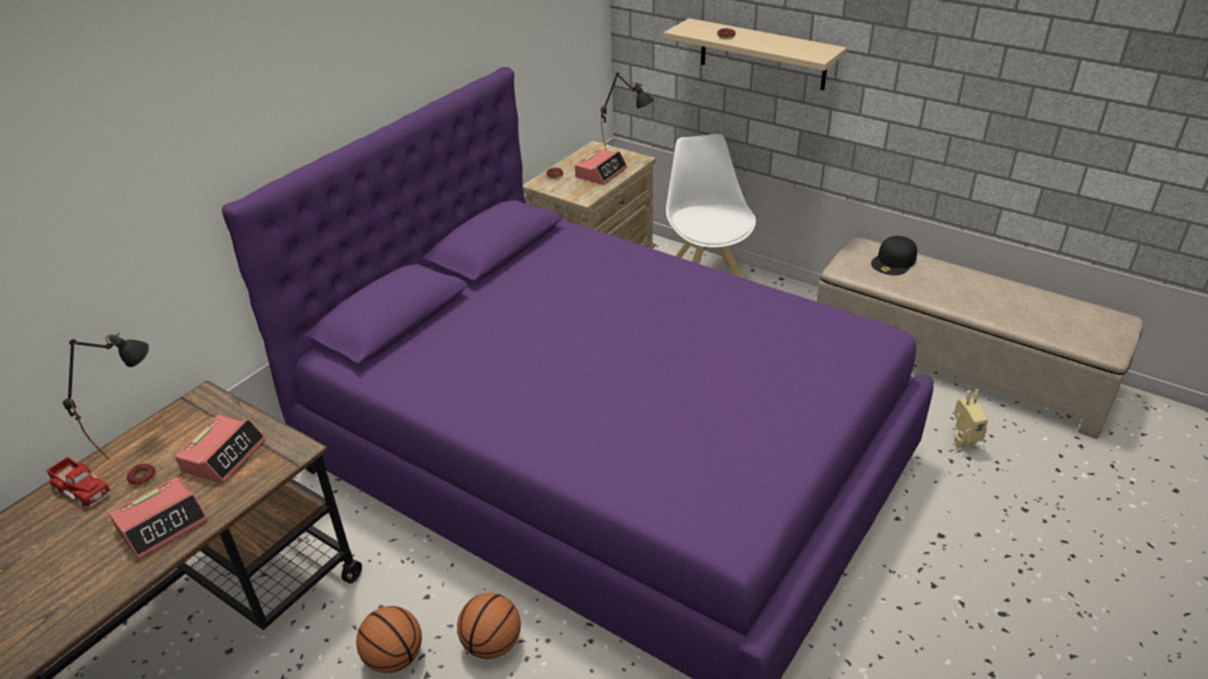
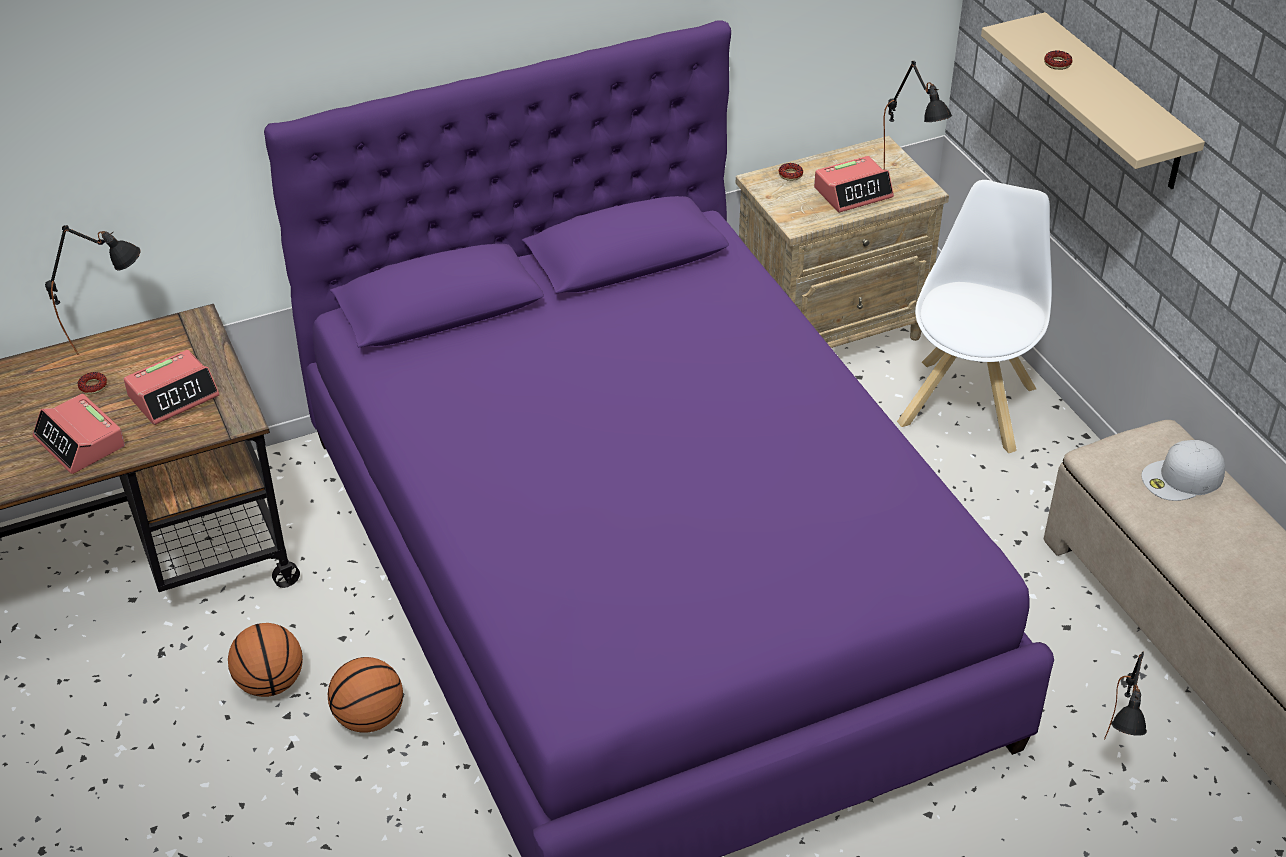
camera: 30 degrees right, 5 degrees up
(82, 489) = (39, 375): toy truck -> none
(163, 524) = (80, 442): alarm clock -> alarm clock turned 60 degrees clockwise
(894, 261) = (1182, 478): black cap -> white cap
(962, 442) = (1113, 768): toy robot -> black table lamp

